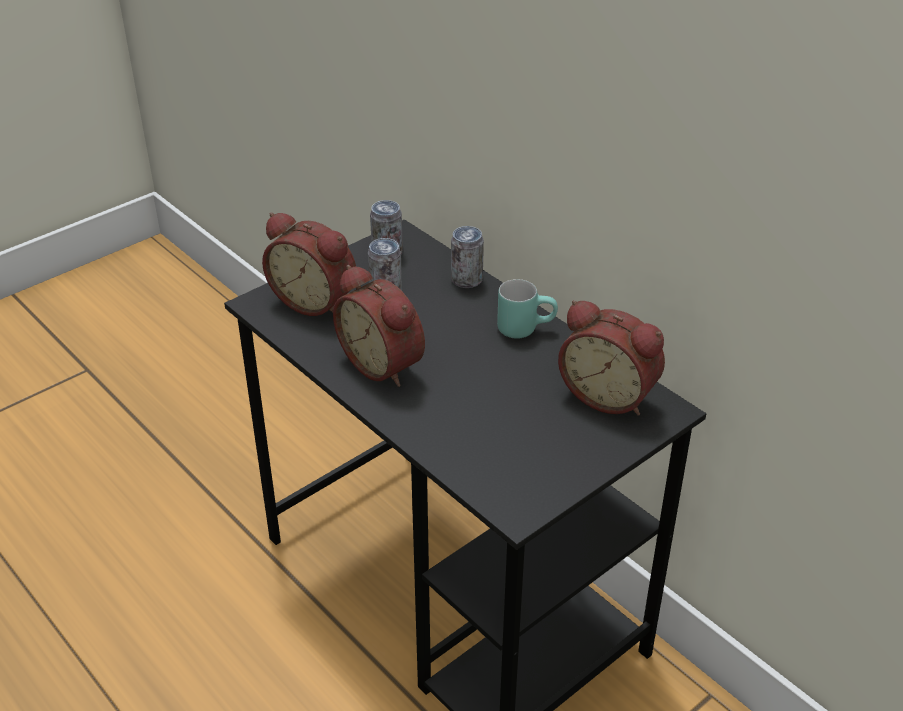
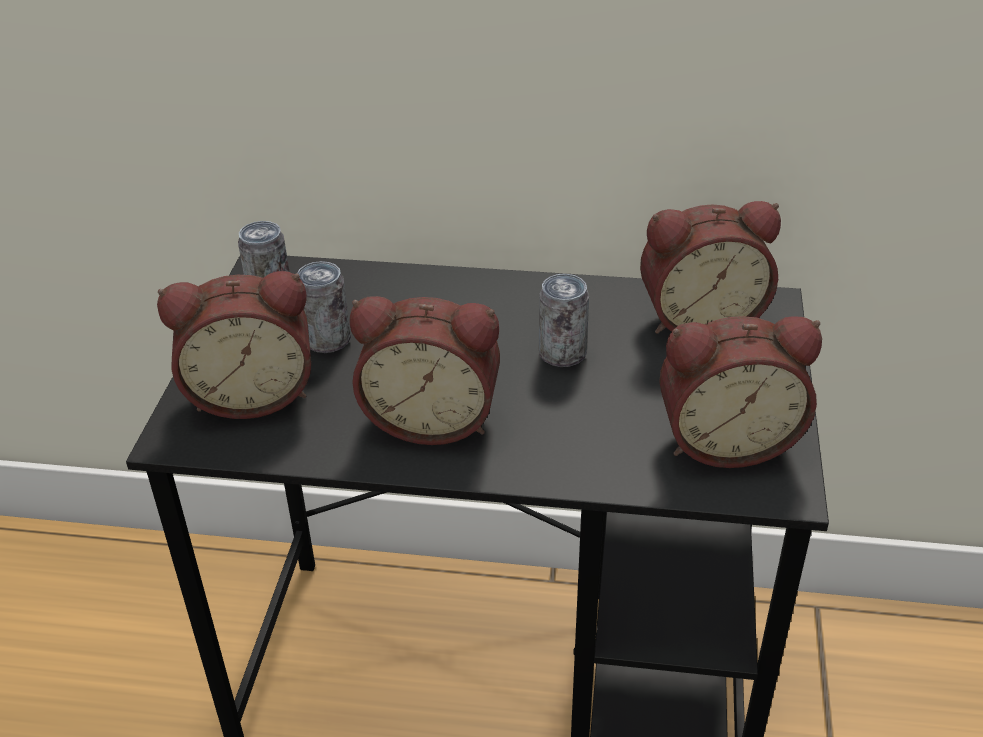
camera: 40 degrees left, 0 degrees up
(466, 280) = (402, 281): can -> can (562, 354)
(523, 467) = (726, 439): none -> alarm clock
(525, 327) = (530, 298): turquoise mug -> none

